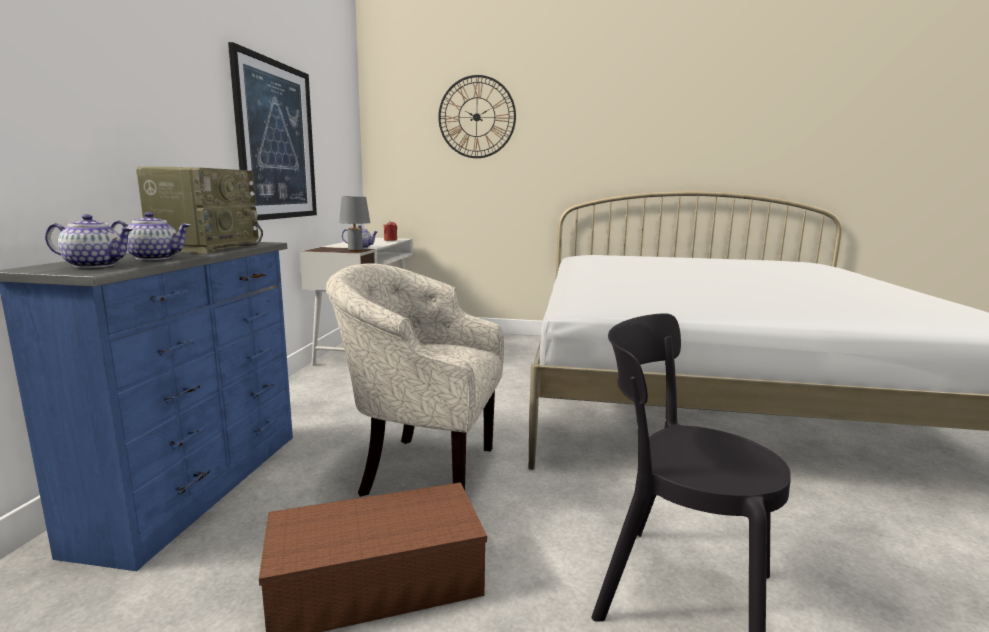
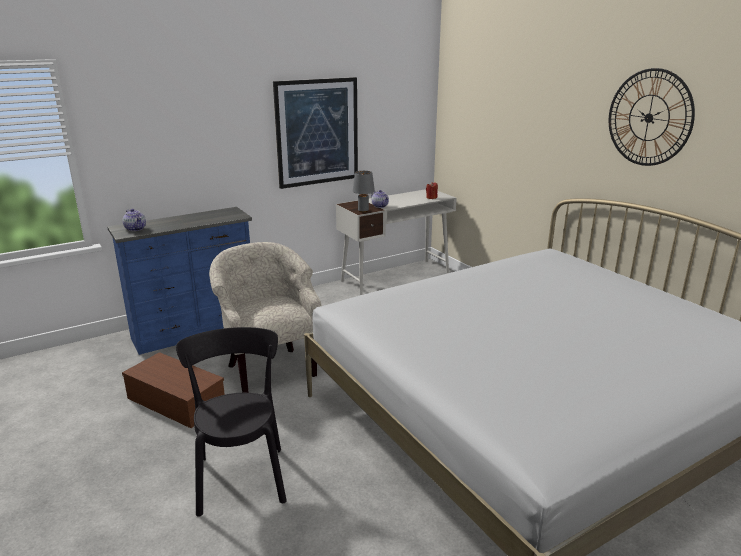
camera: 50 degrees right, 10 degrees up
(155, 258) = (164, 226): teapot -> none
(206, 247) = (207, 217): radio -> none
(476, 117) = (507, 99): wall clock -> wall clock (649, 118)

